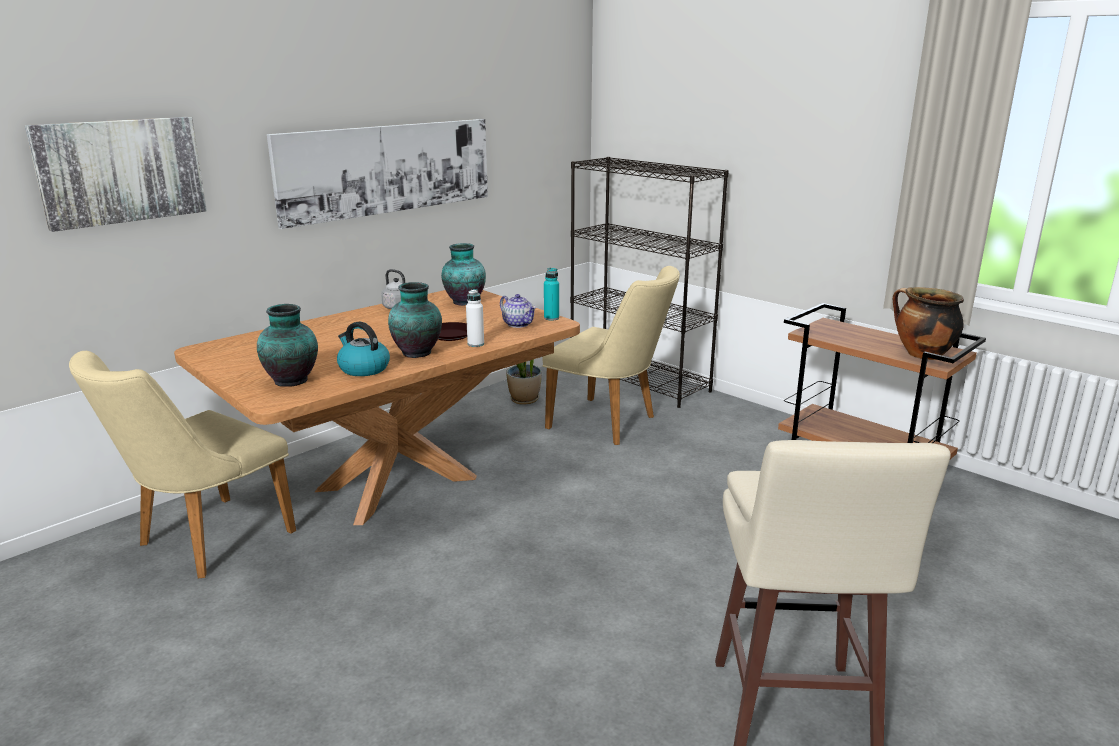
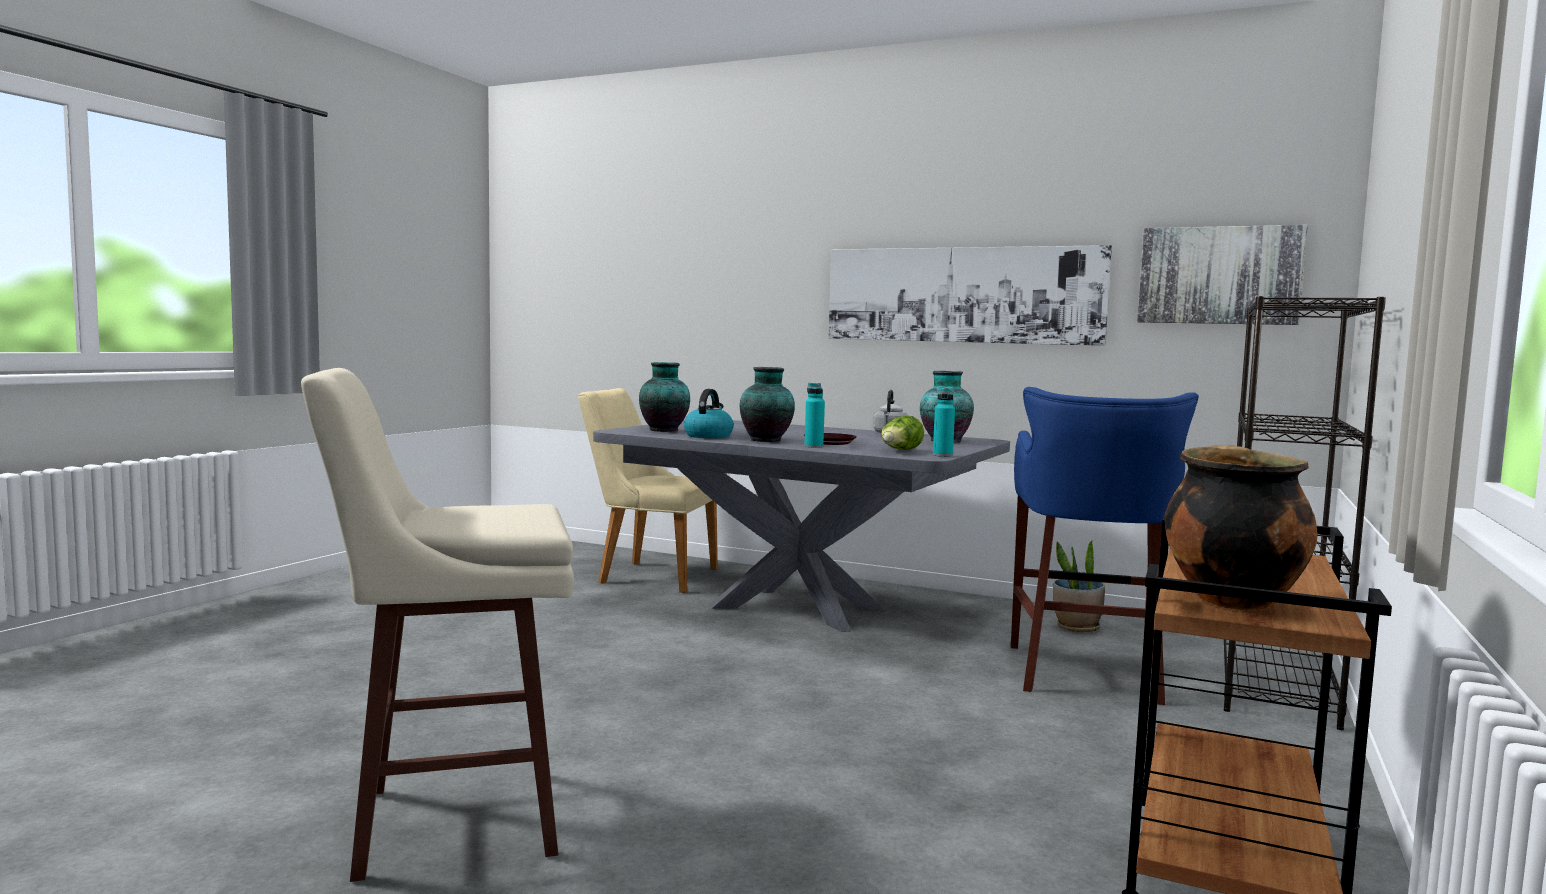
camera: 70 degrees right, 15 degrees down
(121, 171) = (715, 272): picture -> picture (1219, 275)
(398, 484) = (797, 608): brown dining table -> grey dining table
(475, 344) = (813, 446): white bottle -> turquoise bottle
(518, 324) = (900, 451): teapot -> lettuce
(610, 424) = (1086, 675): beige chair -> blue stool

